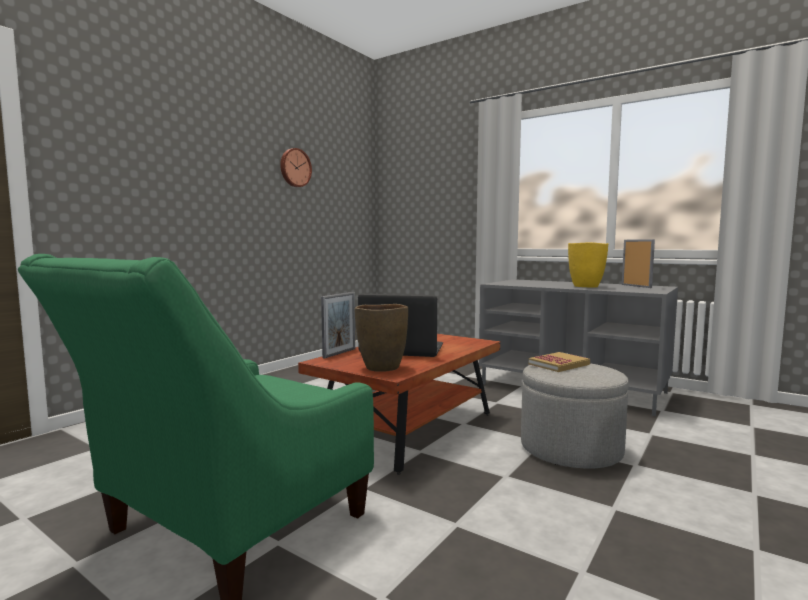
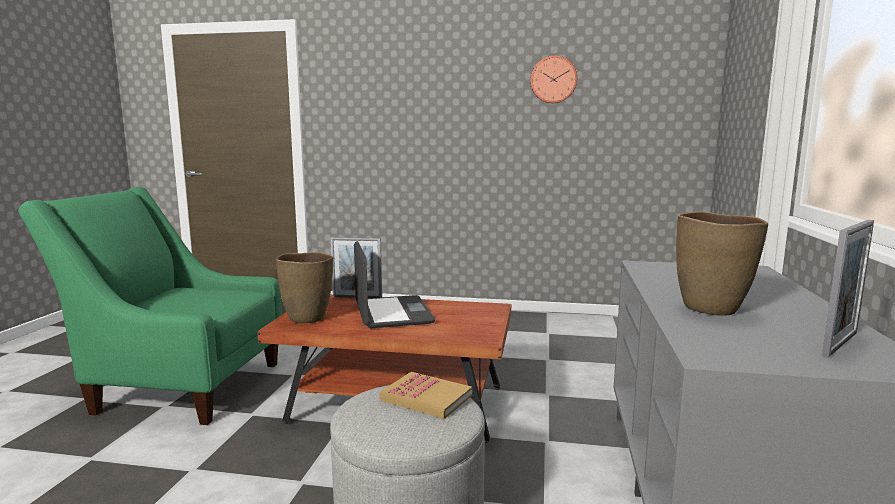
camera: 65 degrees right, 5 degrees up
(585, 287) = (712, 308): yellow vase -> brown vase

